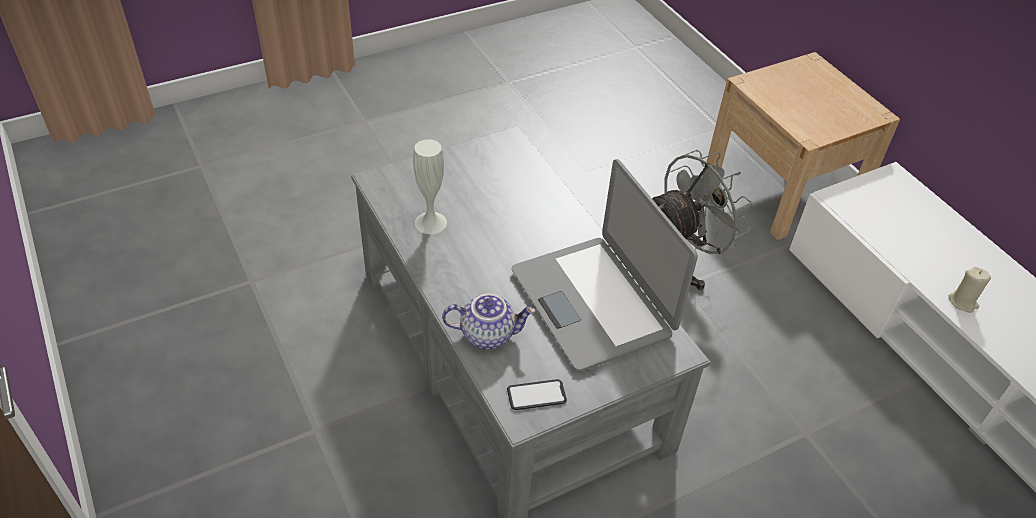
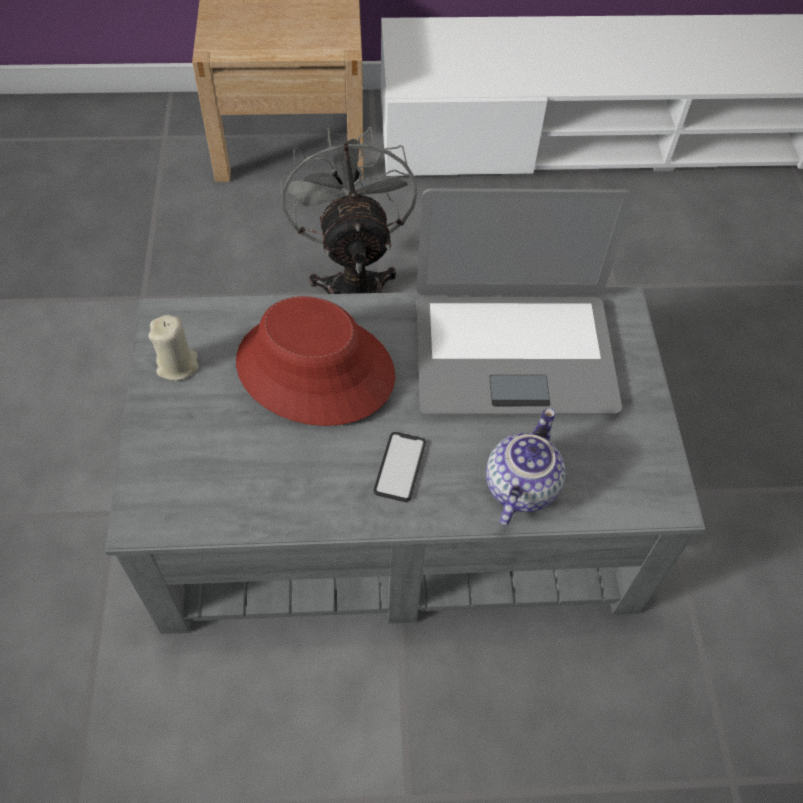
camera: 65 degrees left, 10 degrees up
(430, 222) = (279, 478): white vase -> none
(515, 212) = (314, 369): none -> red hat
(536, 395) = (638, 471): phone -> phone (400, 467)
(963, 302) = (589, 76): beige candle -> beige candle (178, 365)

